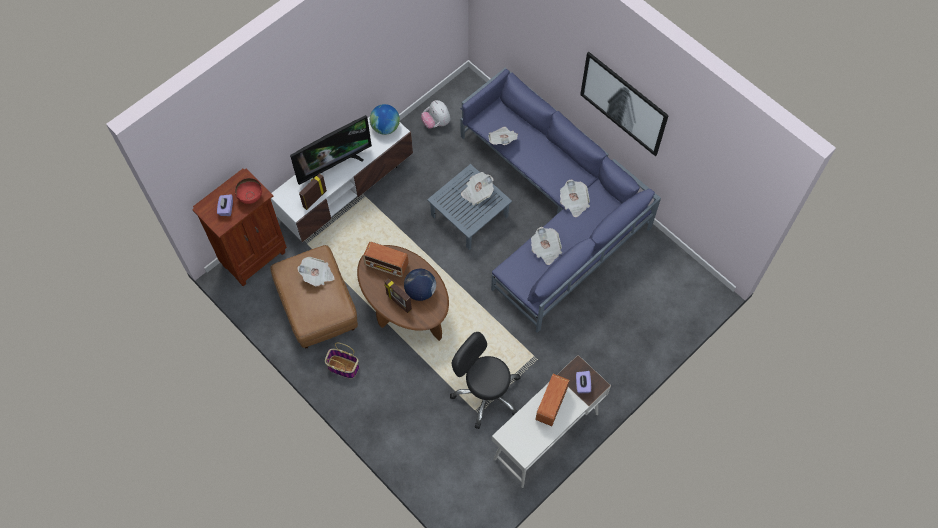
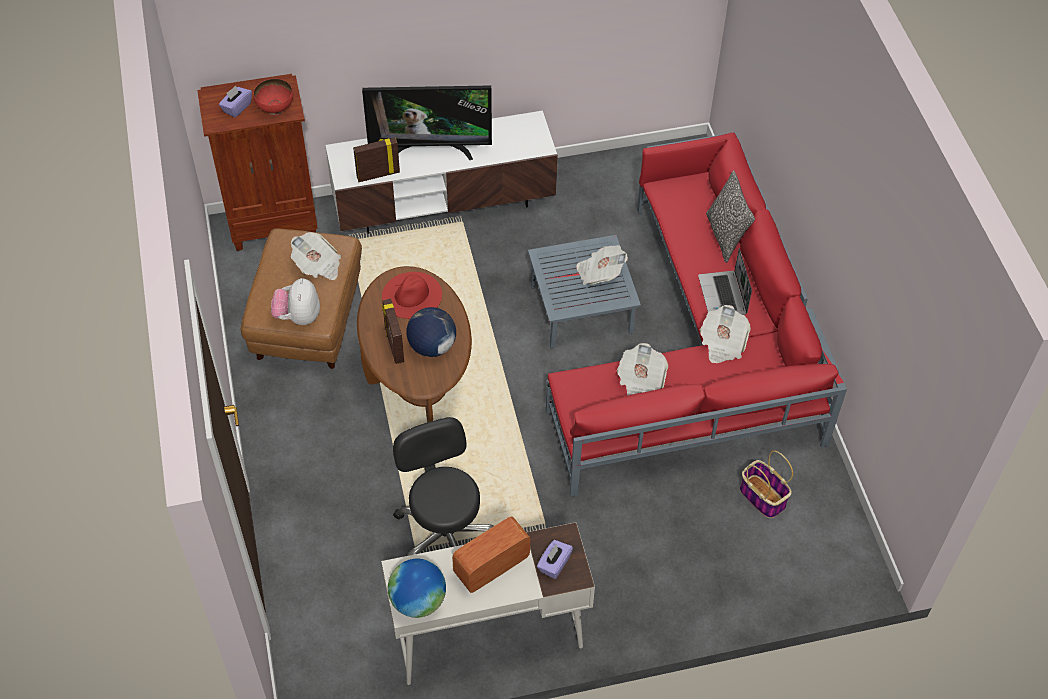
camera: 30 degrees right, 10 degrees down
(342, 367) = (285, 405): basket -> basket (761, 497)
(385, 127) = (528, 136): globe -> globe (418, 601)
(387, 265) = (412, 295): radio -> red hat
(436, 122) = (616, 179): plush toy -> plush toy (298, 317)
(502, 140) = (676, 223): newspaper -> none
(534, 135) = (725, 236): none -> pillow
(539, 213) = (679, 349): blue sofa -> red sofa
(556, 173) = (723, 296): none -> laptop
(623, 103) = (840, 209): picture -> none

